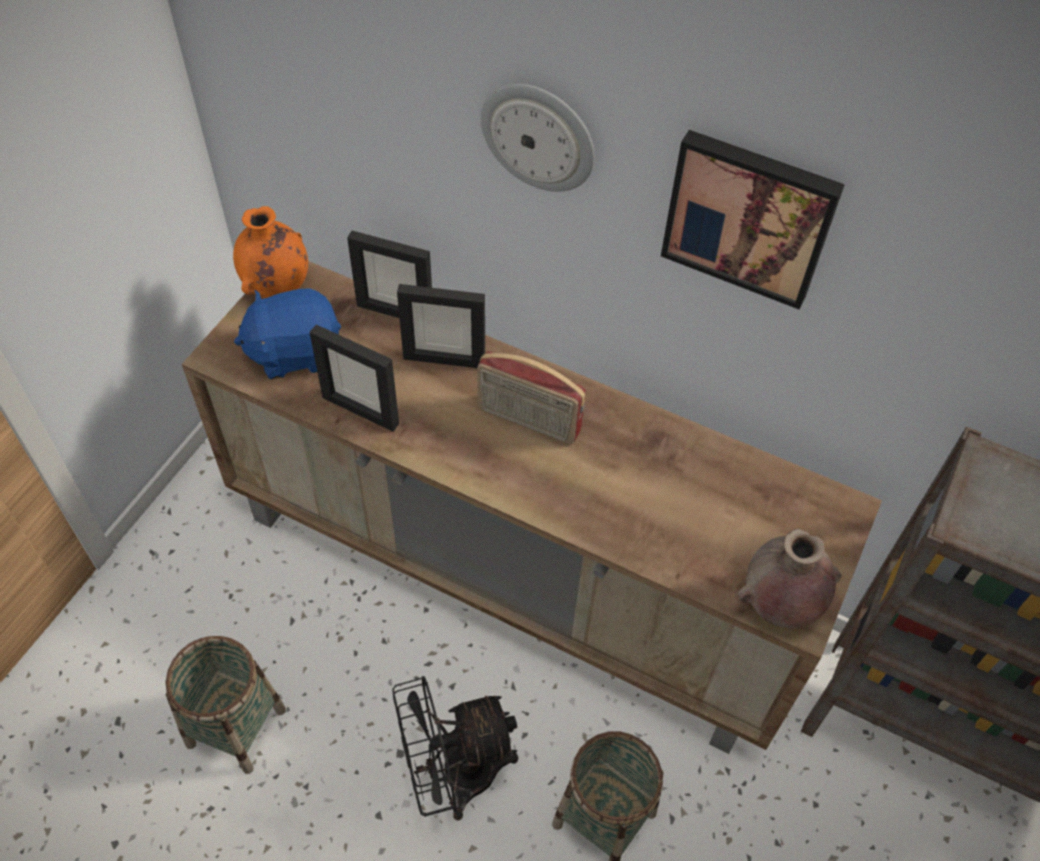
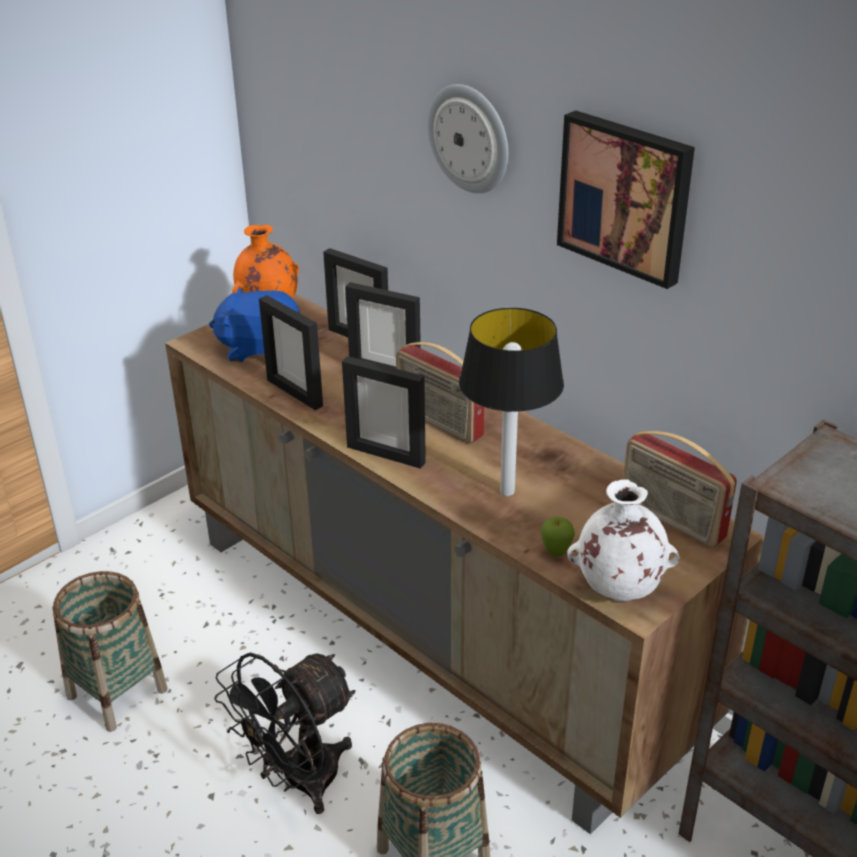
camera: 20 degrees right, 20 degrees down
(454, 776) = (298, 781): black fan -> black fan turned 45 degrees counterclockwise
(493, 477) = (386, 454): none -> picture frame
(629, 501) = (506, 491): none -> table lamp
(706, 573) = (556, 554): none -> apple
(778, 605) = (618, 591): brown vase -> white vase
(794, 501) = (671, 520): none -> radio

